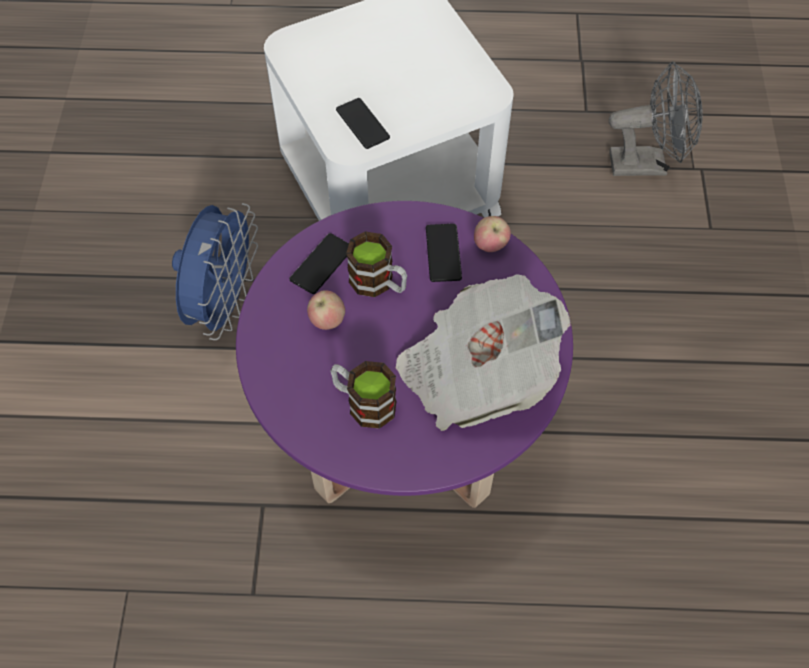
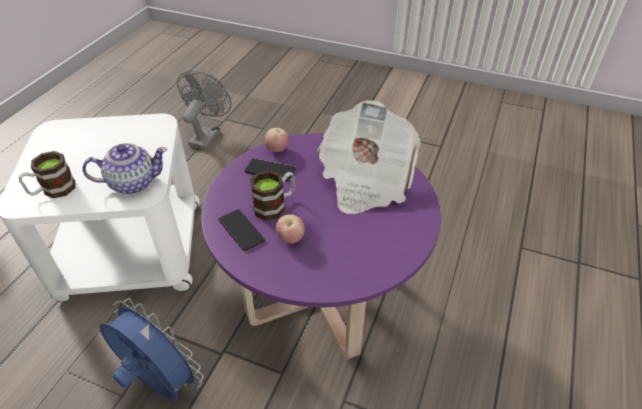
camera: 70 degrees left, 15 degrees down
(362, 124) = (132, 183): phone -> teapot
(363, 402) = (365, 236): mug -> mug (53, 190)

